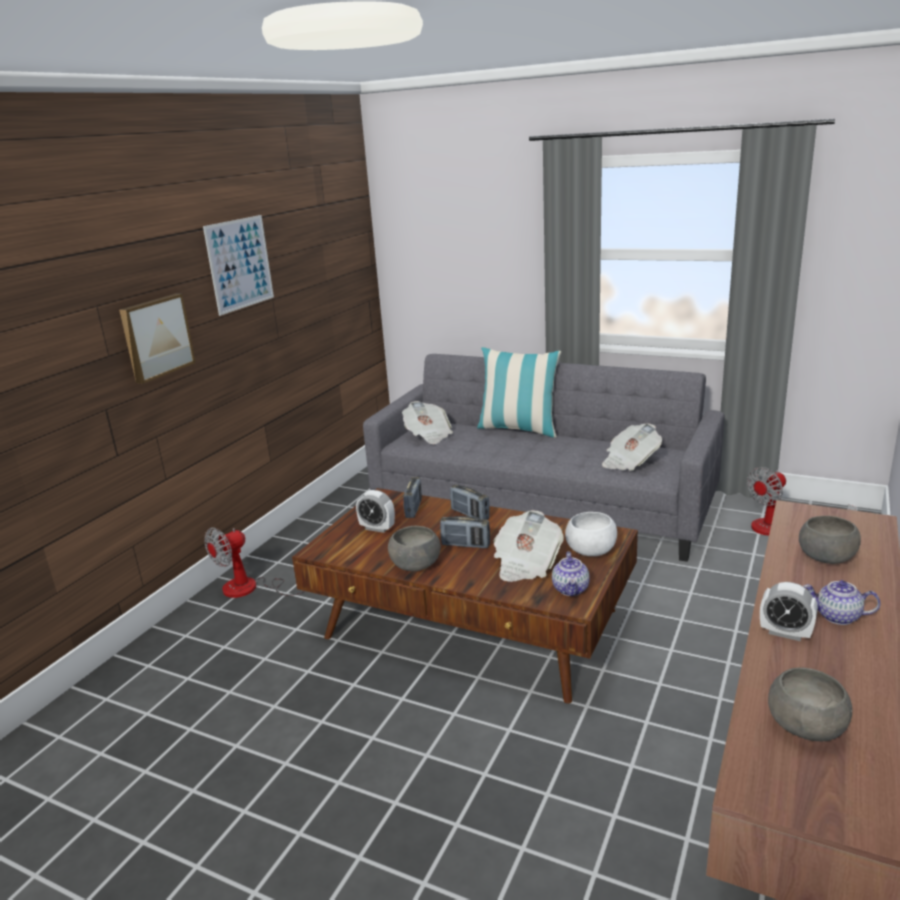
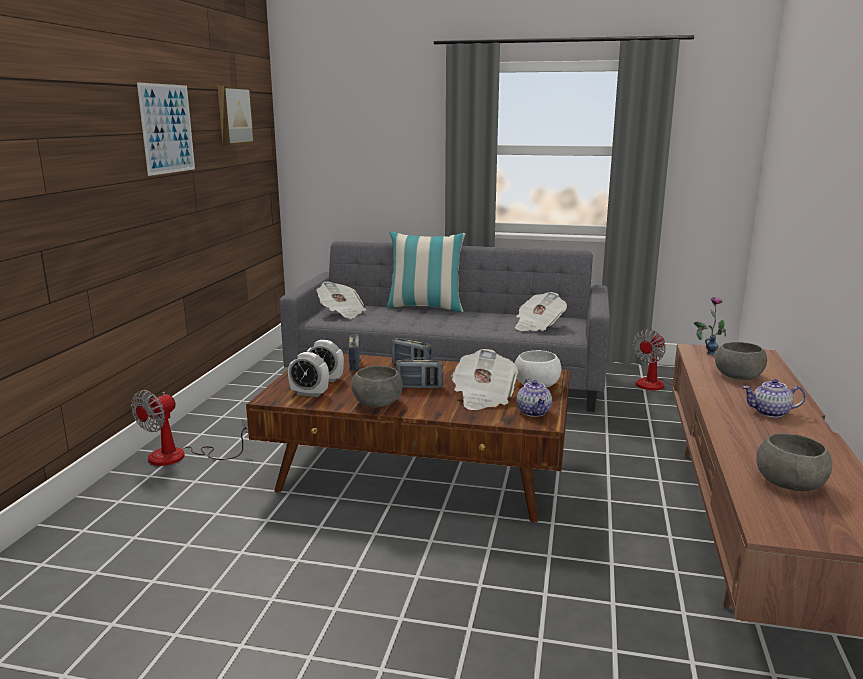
camera: 15 degrees left, 5 degrees down
(156, 337) = (91, 184): picture -> picture (233, 115)
(785, 633) = (736, 425): alarm clock -> alarm clock (309, 393)
(806, 515) = (706, 352): none -> vase

